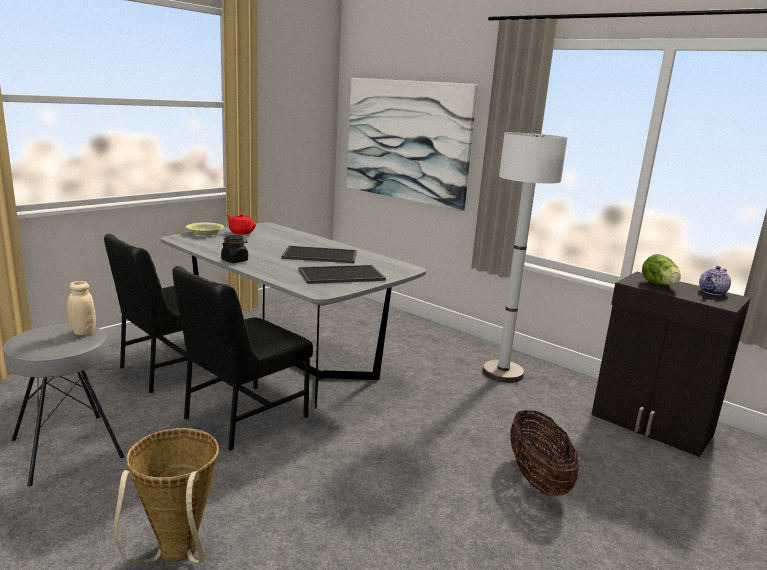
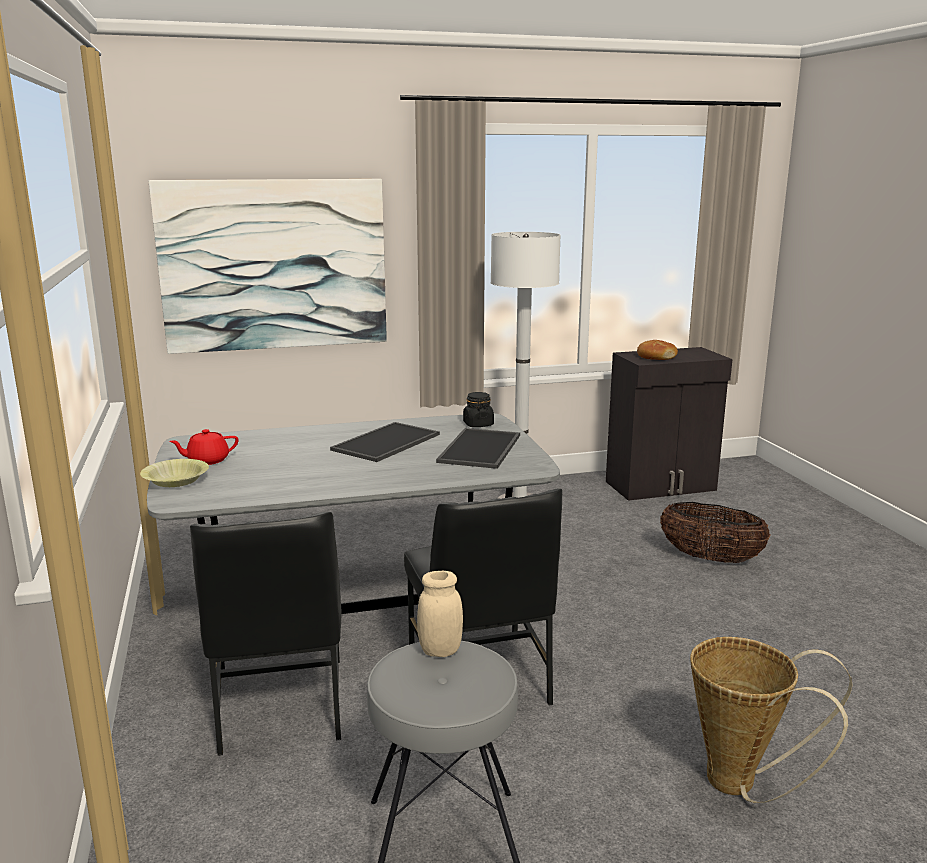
camera: 55 degrees left, 0 degrees up
(235, 260) = (356, 486): black jar -> black jar (478, 424)
(659, 285) = (656, 357): lettuce -> bread
(713, 292) = (684, 351): teapot -> none

